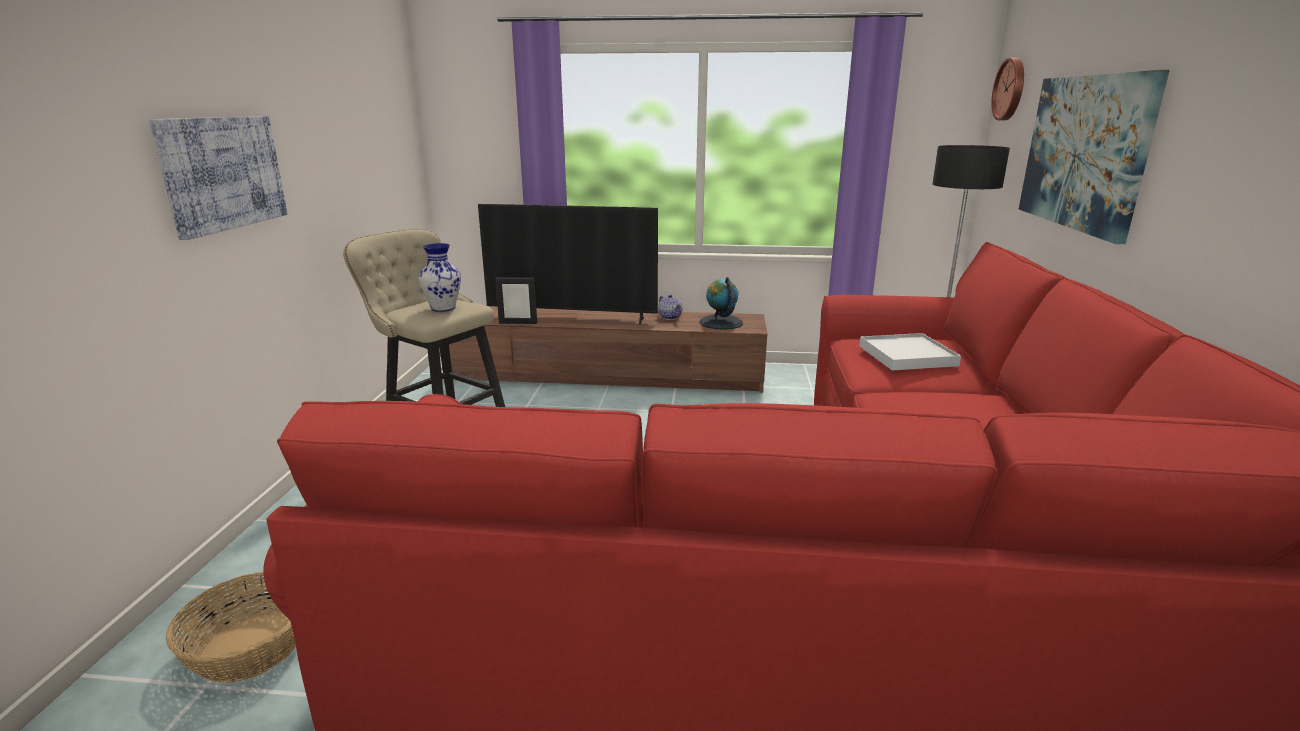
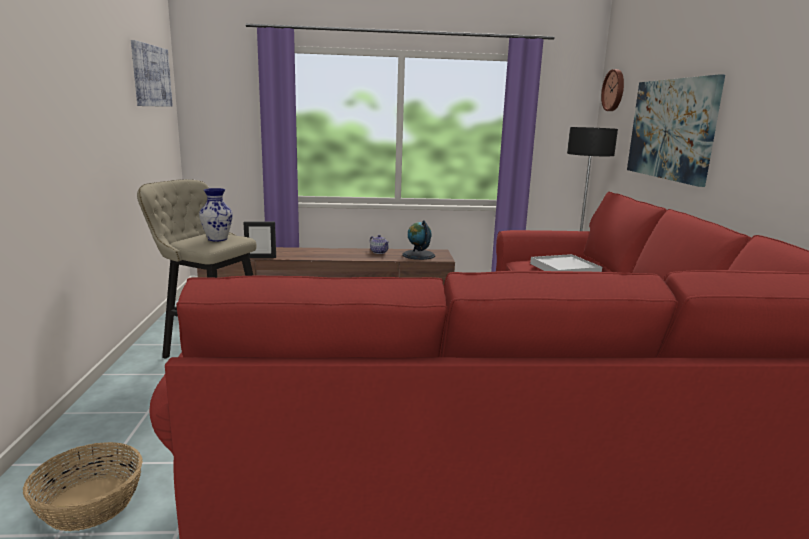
camera: 10 degrees left, 5 degrees down
(223, 173) = (51, 125): picture -> picture (151, 76)
(571, 318) = (302, 253): television -> none

